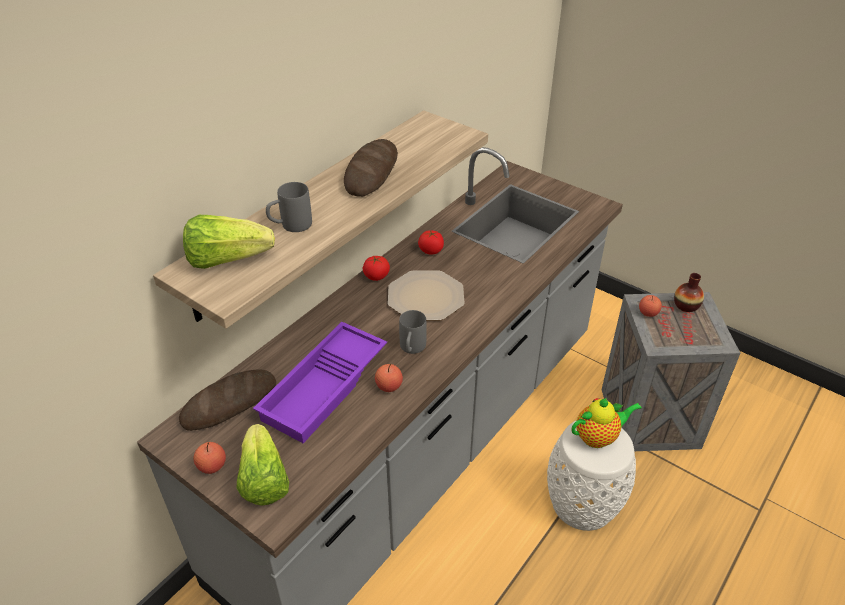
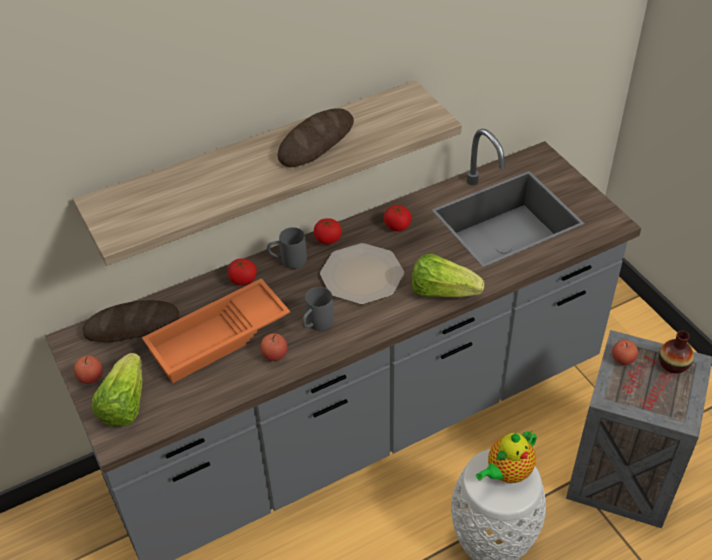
camera: 25 degrees right, 5 degrees up
(227, 259) = (138, 201): lettuce -> lettuce (442, 291)
(290, 226) = (208, 181): grey mug -> grey mug (288, 261)
(318, 331) = (243, 280): none -> tomato
(325, 388) = (218, 338): purple tray -> orange tray
(598, 437) = (507, 473): teapot -> teapot turned 135 degrees clockwise

